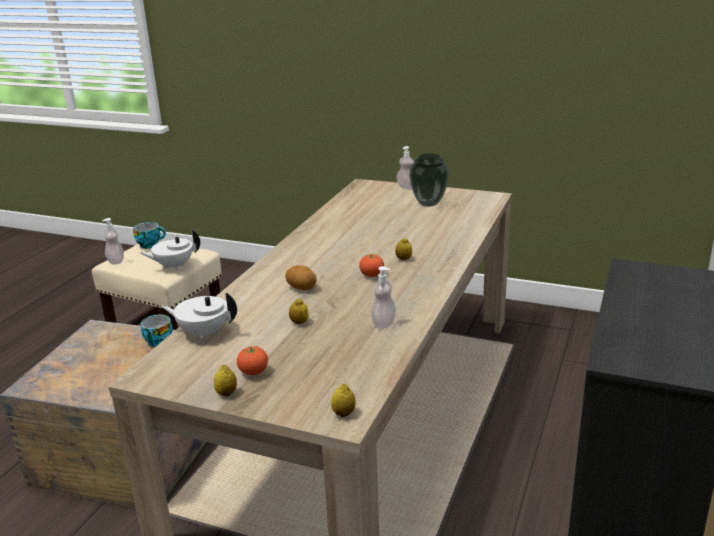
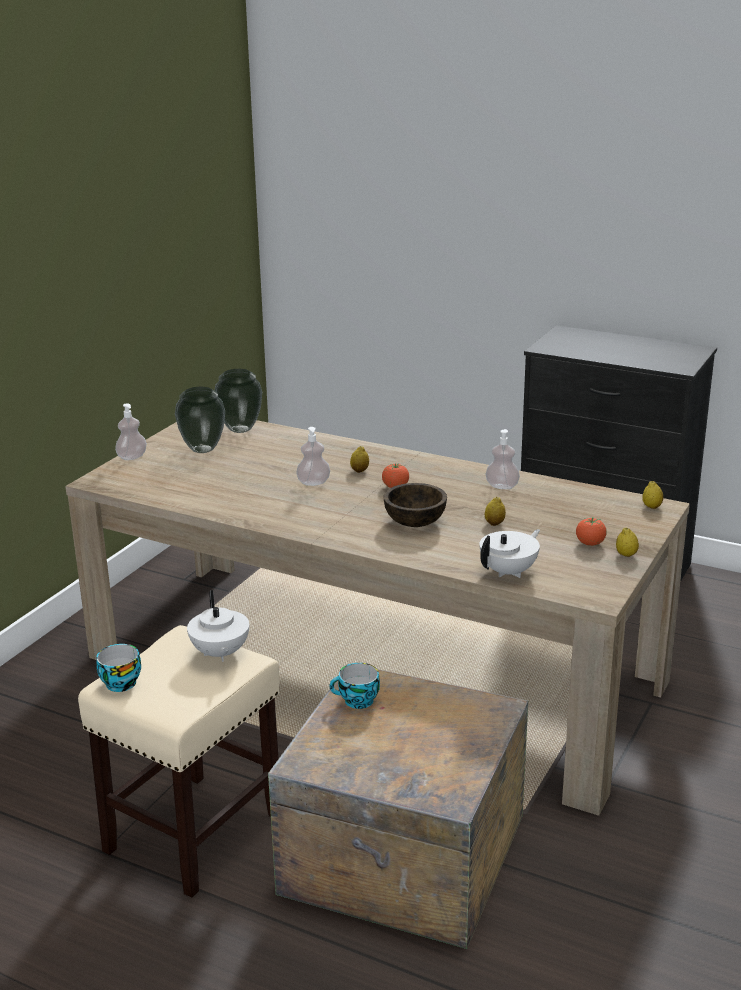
camera: 85 degrees left, 0 degrees up
(116, 261) = (173, 708): soap dispenser -> soap dispenser (313, 483)
(203, 332) = (509, 572): white teapot -> white teapot turned 150 degrees counterclockwise
(302, 288) = (415, 522): potato -> brown bowl
(474, 210) = (240, 429): none -> vase

